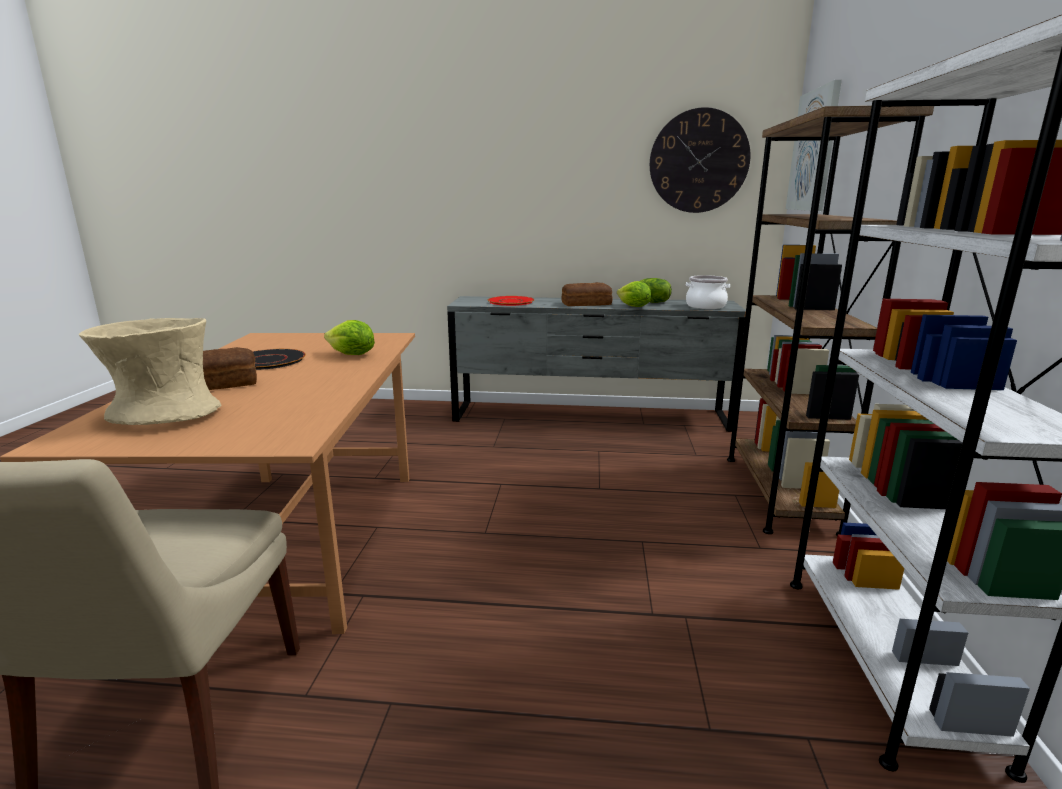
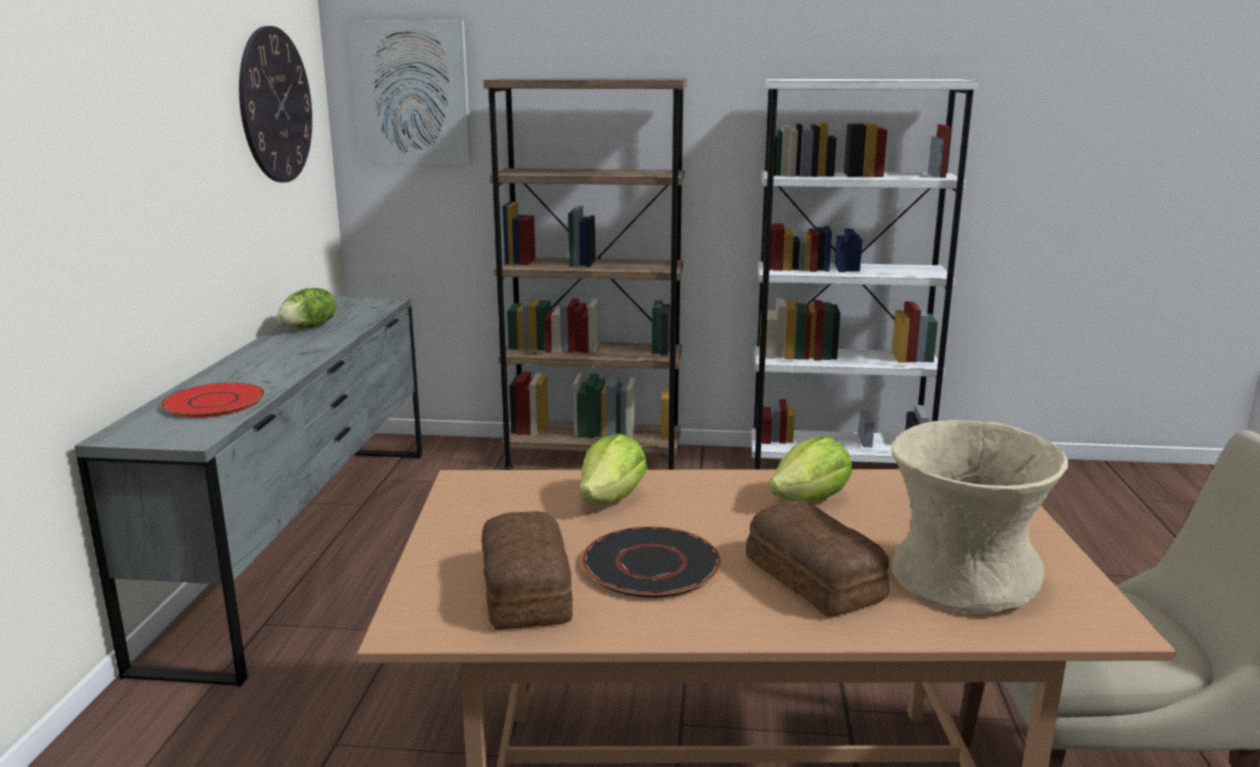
camera: 90 degrees left, 0 degrees up
(585, 304) = (288, 358): bread -> bread (523, 592)
(633, 307) = (340, 336): lettuce -> lettuce (811, 500)
(705, 306) = (365, 308): cooking pot -> none

